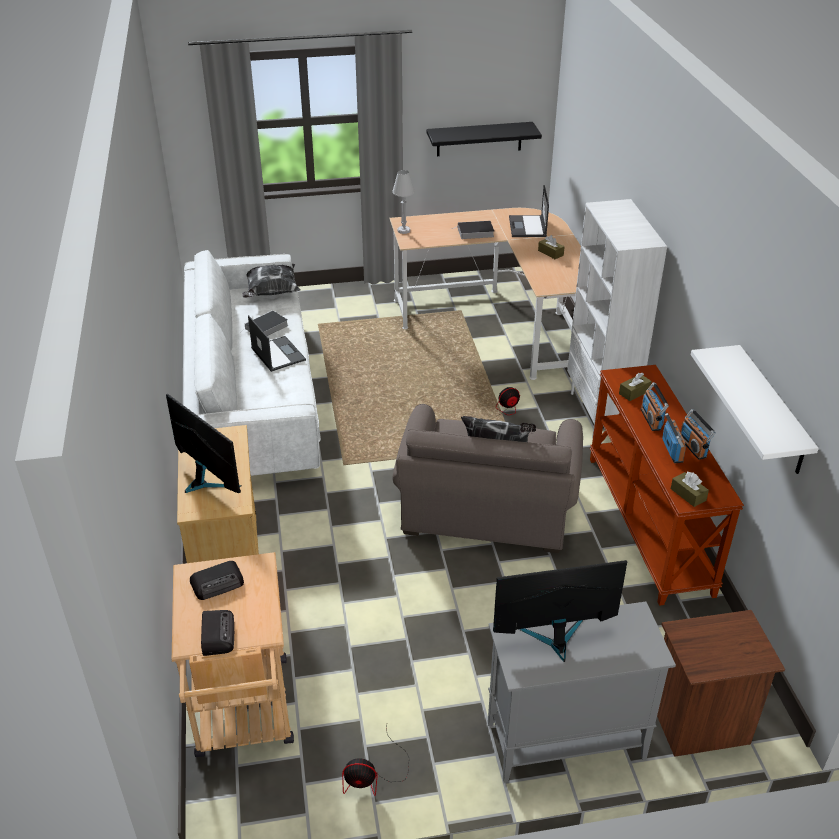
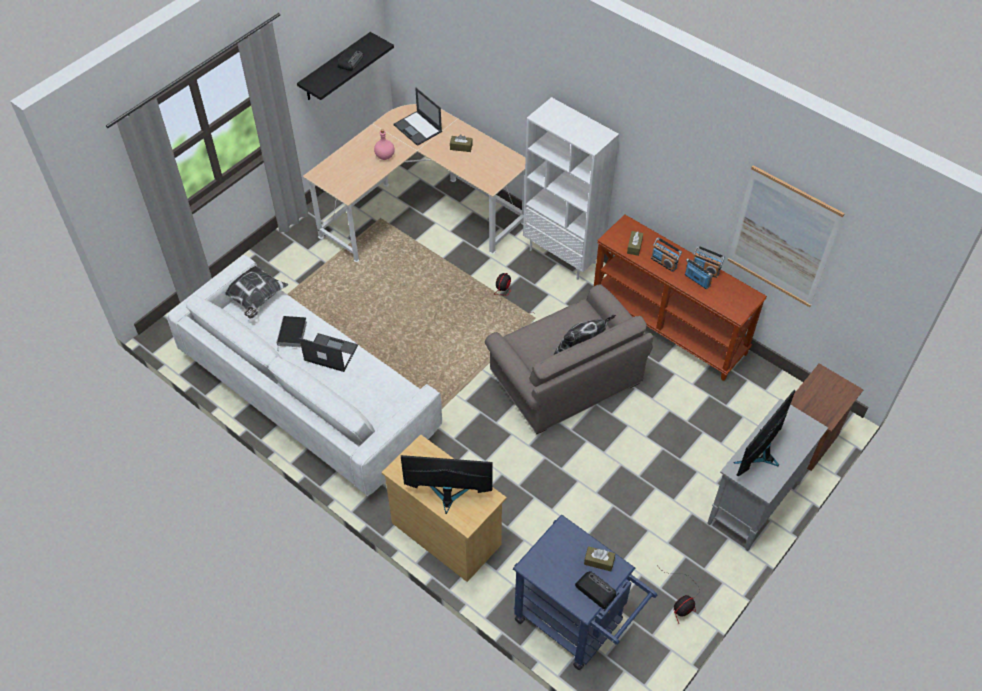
camera: 40 degrees left, 15 degrees up
(218, 583) = (555, 559): radio -> radio (350, 61)
(243, 716) = (576, 625): beige cart -> blue cart
(404, 230) = (329, 184): white table lamp -> none
(474, 232) = (385, 156): book -> pink bottle
(688, 494) = (734, 308): brown tissue box -> brown tissue box (599, 561)
(771, 411) = (782, 237): white shelf -> picture

